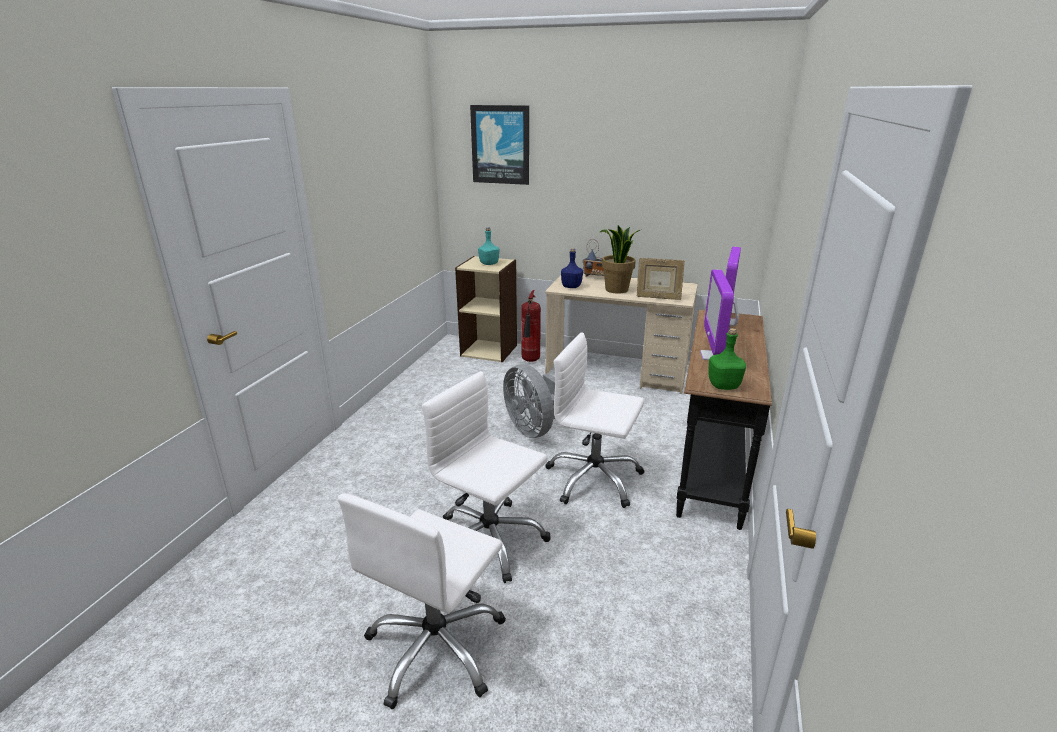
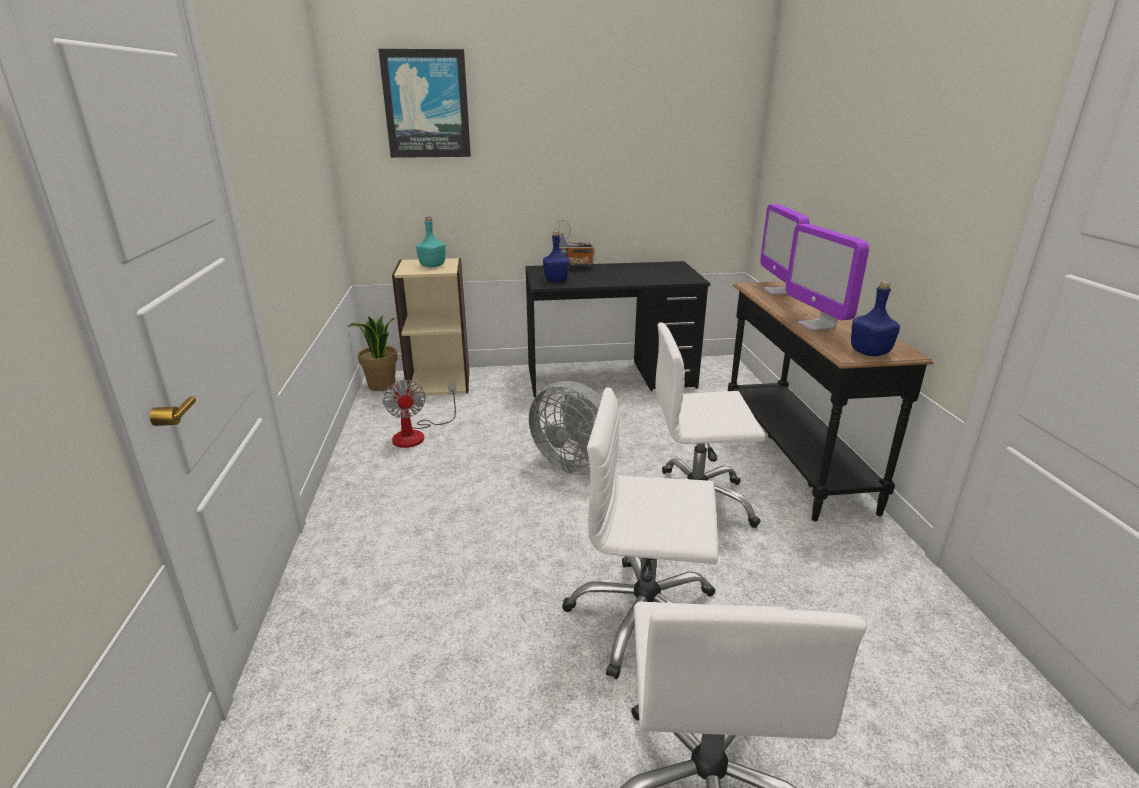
camera: 25 degrees left, 0 degrees up
(446, 384) = (417, 434): none -> fan
(530, 361) = (502, 385): fire extinguisher -> none
(616, 290) = (611, 277): potted plant -> potted plant (382, 386)
(617, 371) = (610, 378): beige desk -> black desk
(658, 298) = (665, 279): picture frame -> none
(723, 386) = (869, 353): green bottle -> blue bottle

